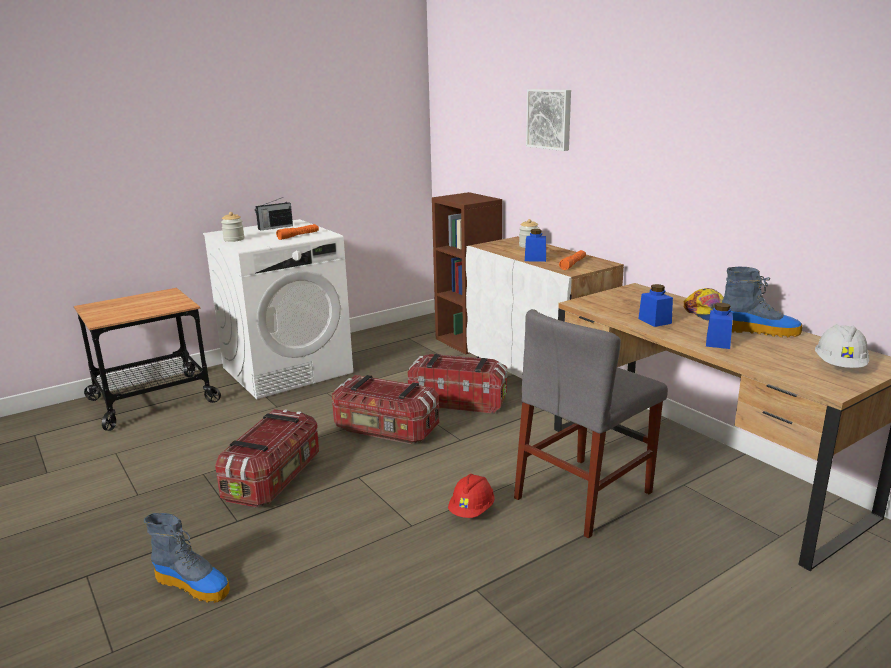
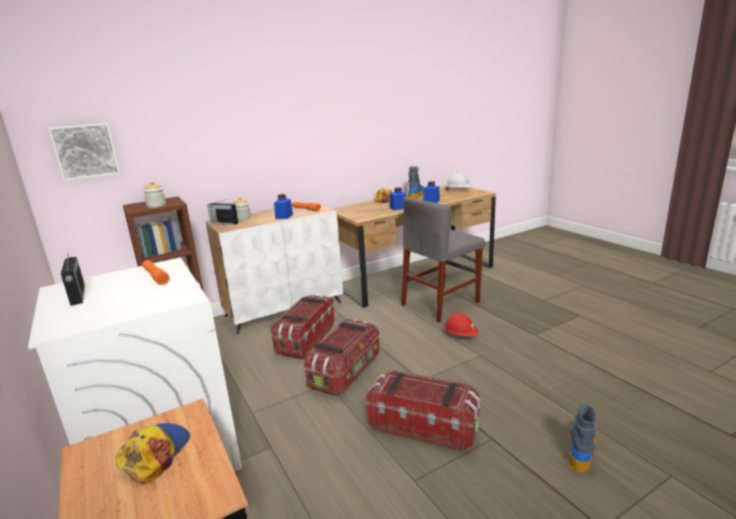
camera: 85 degrees left, 0 degrees up
(151, 305) = (155, 453): none -> cap
(234, 239) = (124, 312): jar -> jar (156, 205)
(507, 242) = (224, 223): none -> radio
(550, 119) = (223, 116): picture -> picture (85, 151)
(584, 495) = (440, 303): grey chair -> grey chair turned 90 degrees clockwise

